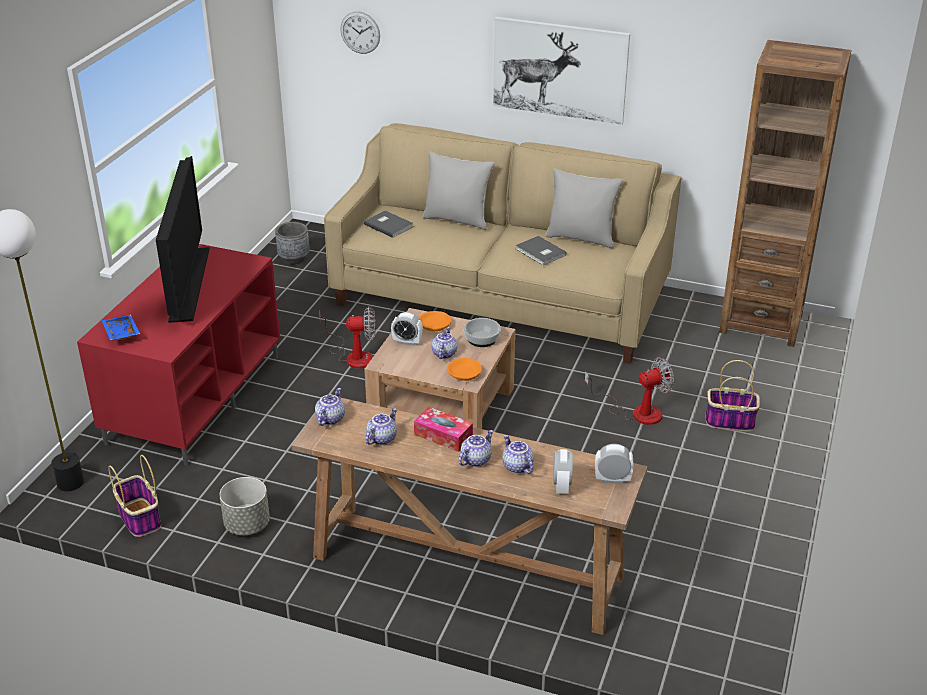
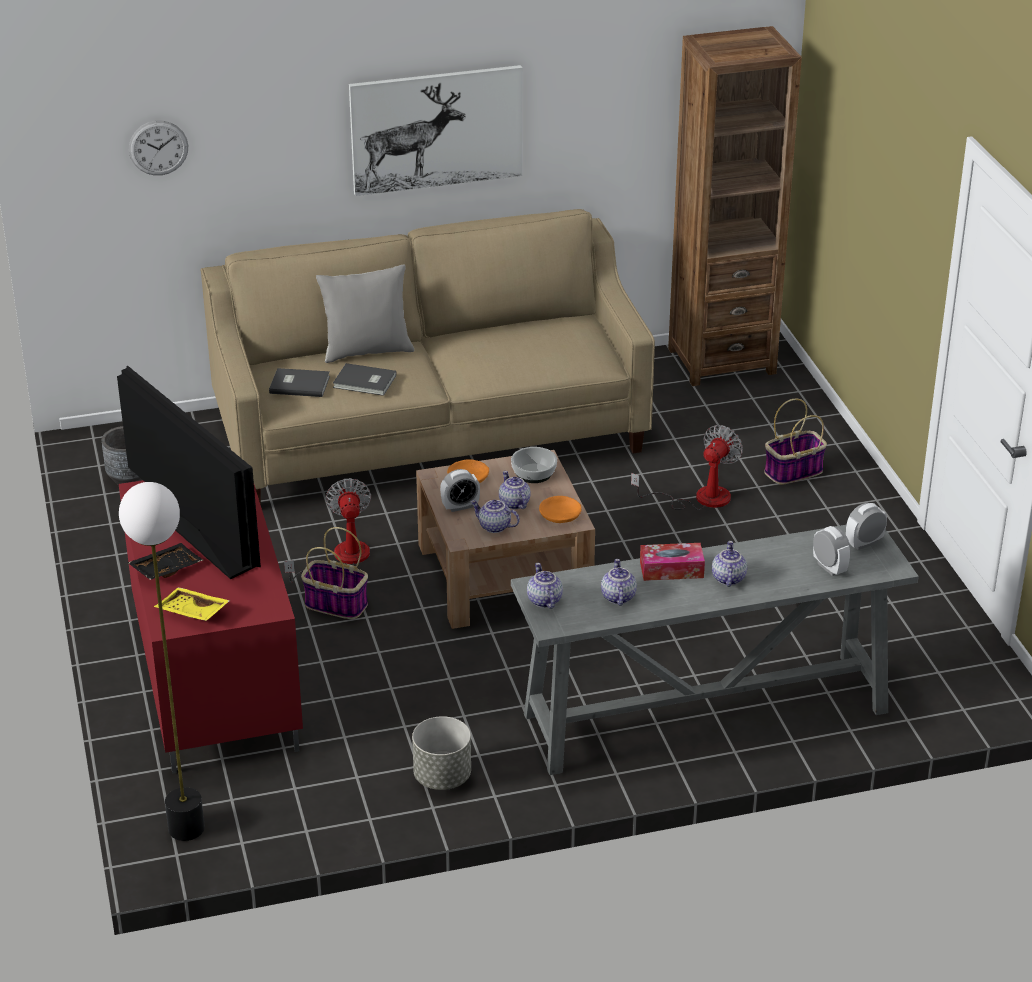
camera: 35 degrees left, 0 degrees up
(120, 333) = (191, 612): blue tray -> yellow tray
(139, 518) = (316, 825): basket -> basket (334, 604)
(143, 301) = (165, 568): none -> black tray
(353, 355) = (341, 559): fan -> fan turned 60 degrees counterclockwise
(465, 567) = (704, 714): brown console table -> grey console table
(516, 467) = (771, 568): teapot -> teapot (494, 527)
(540, 252) = (504, 356): grey book -> grey book (365, 382)
(581, 238) = (526, 325): grey pillow -> none

